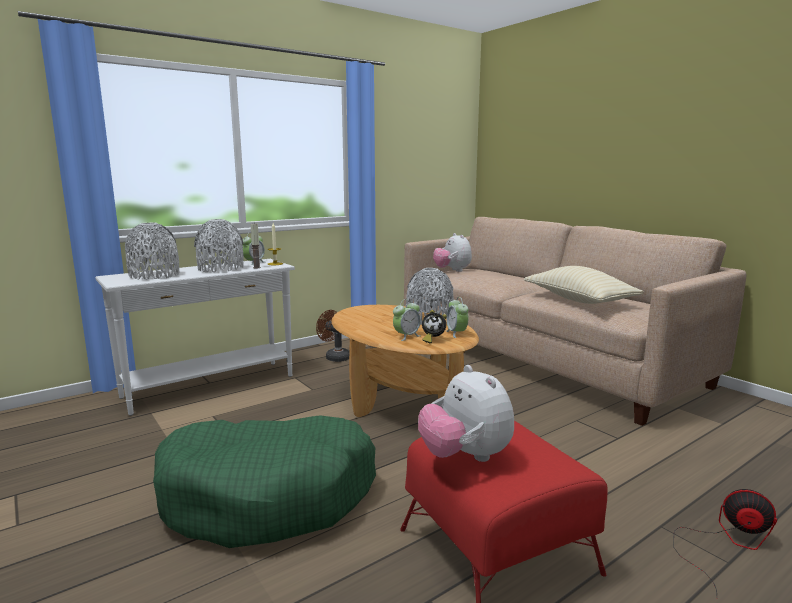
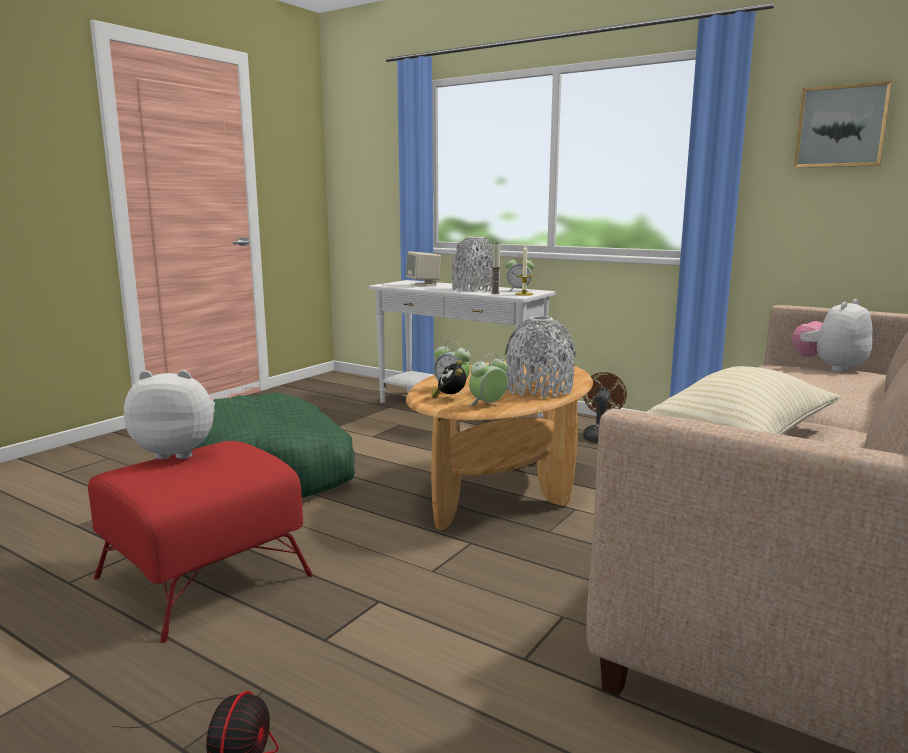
camera: 70 degrees right, 0 degrees up
(154, 275) = (423, 285): grey vase -> beige speaker
(409, 140) = (841, 126): none -> picture
(465, 456) = (177, 452): plush toy -> plush toy turned 45 degrees clockwise

